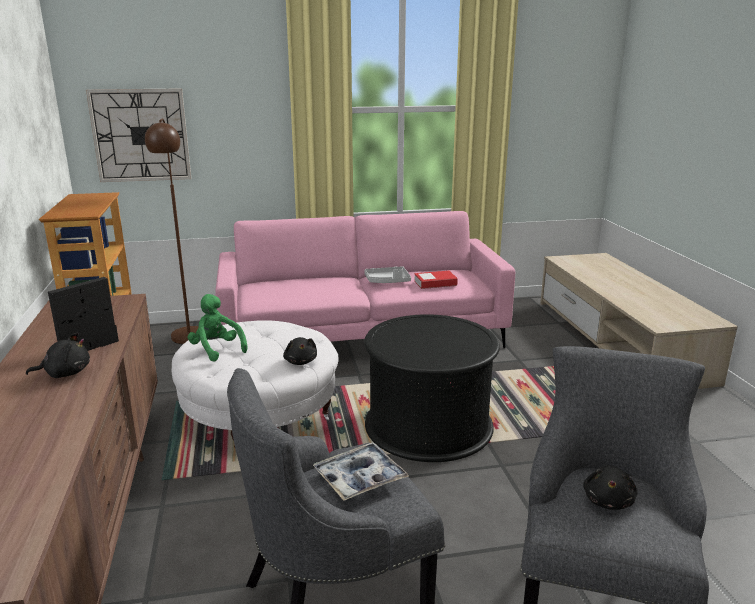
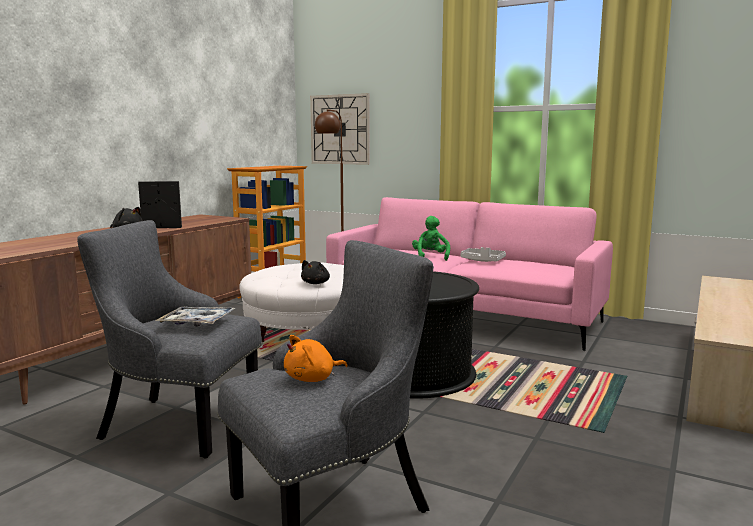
camera: 40 degrees right, 10 degrees down
(217, 350) = (281, 269): green plush toy -> green plush toy (430, 257)
(435, 283) = (520, 267): book -> none
(608, 501) = (312, 379): black plush toy -> orange plush toy

